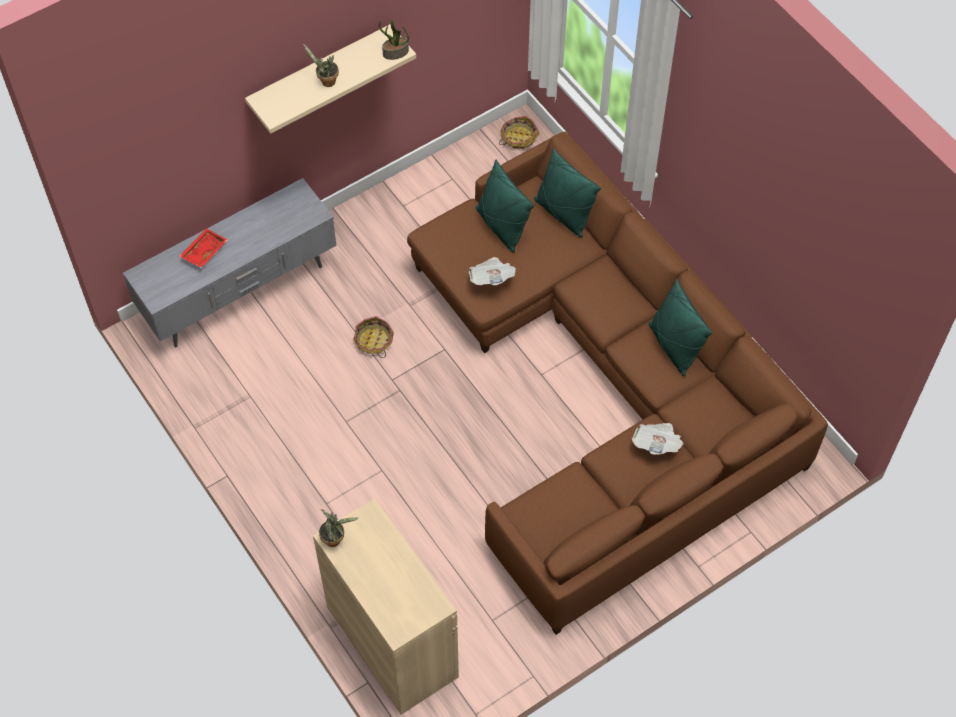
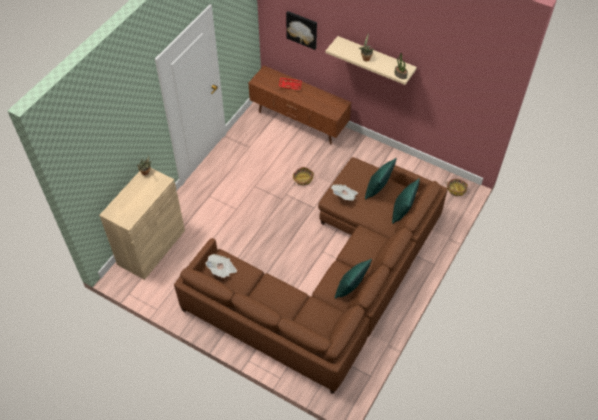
camera: 65 degrees right, 5 degrees down
(176, 146) = (302, 29): none -> picture
(240, 294) = (299, 122): grey tv stand -> brown tv stand
(657, 444) = (288, 301): newspaper -> newspaper (222, 270)

